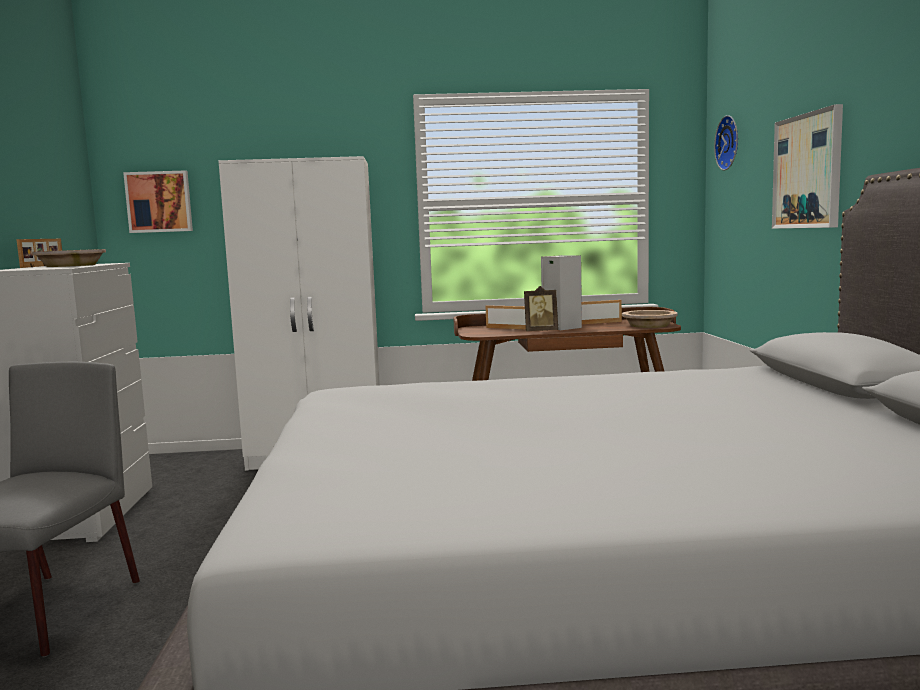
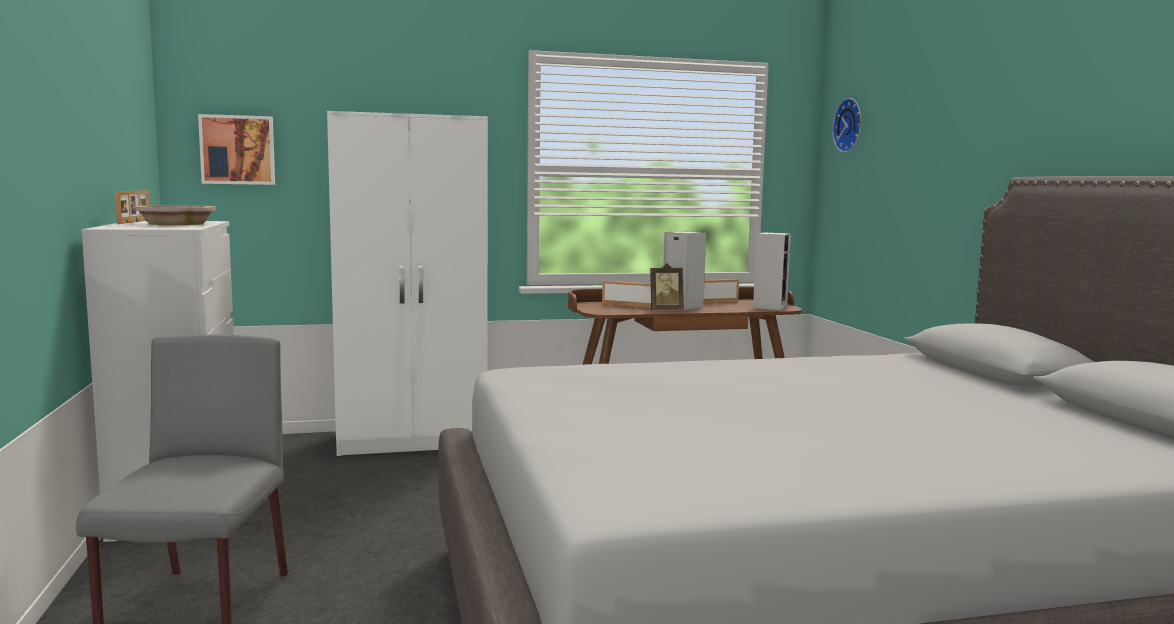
camera: 10 degrees left, 0 degrees up
(649, 325) = (769, 307): beige bowl -> speaker
(808, 171) = (941, 164): picture -> none

